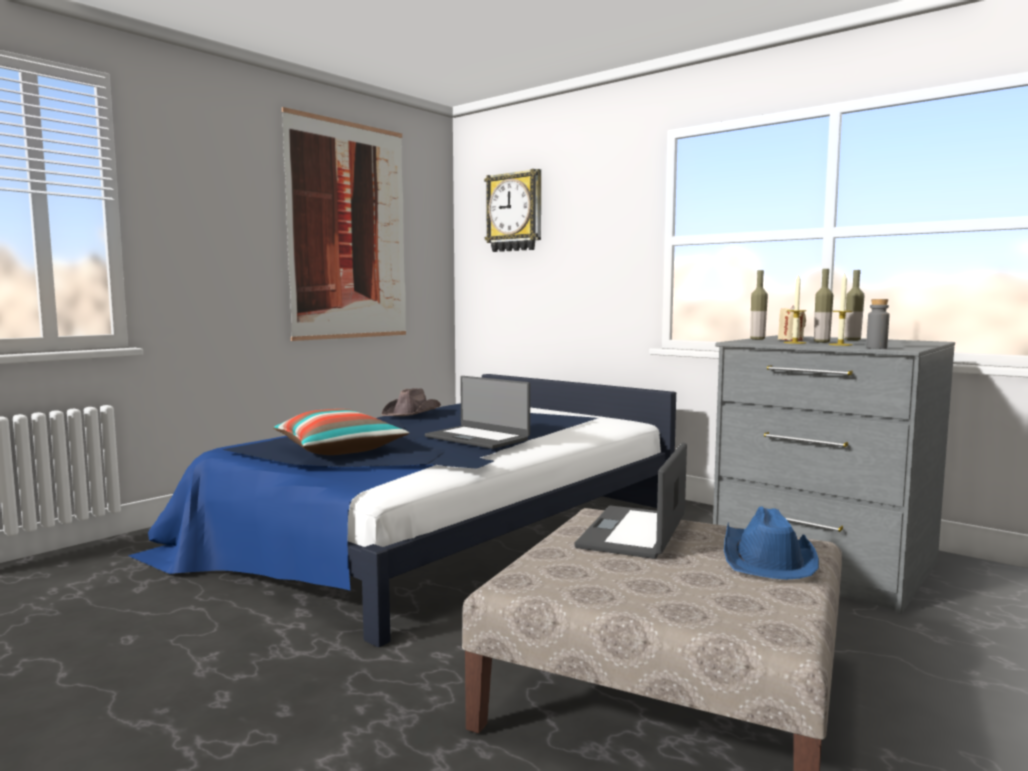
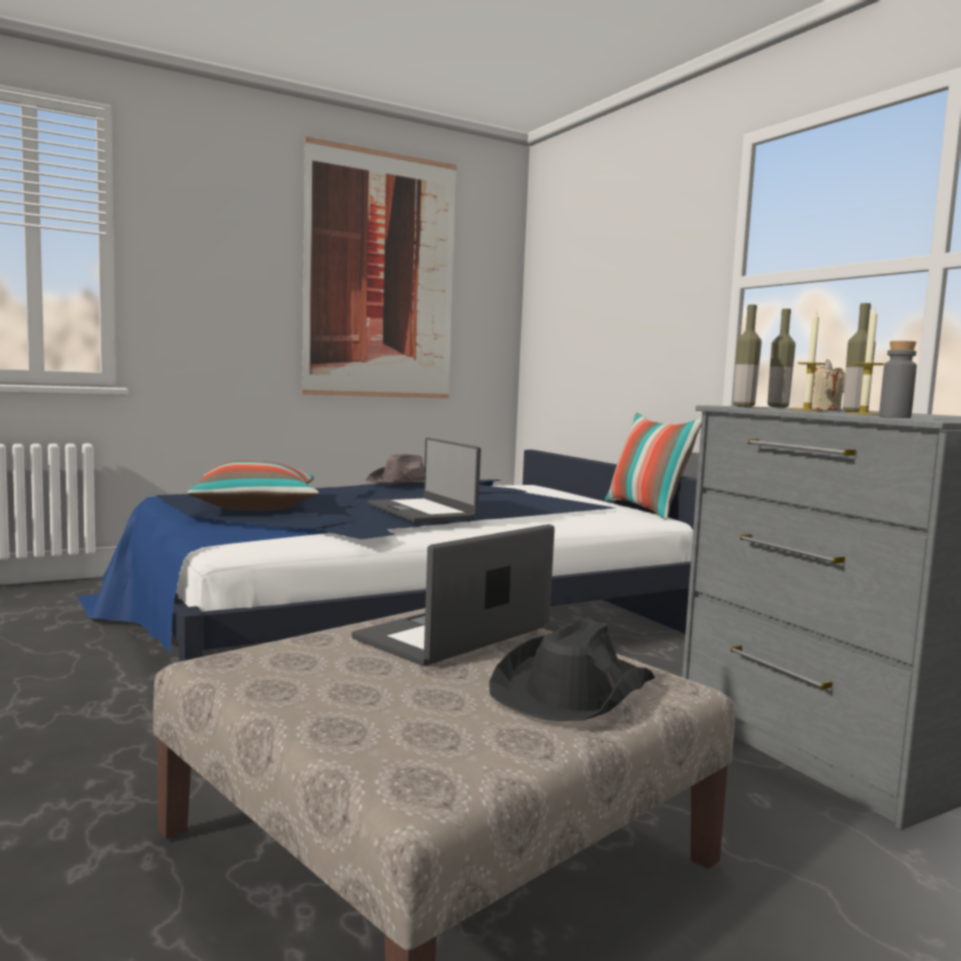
camera: 20 degrees right, 0 degrees up
(515, 212) = (580, 254): wall clock -> none
(614, 417) = (647, 510): none -> pillow
(766, 558) = (573, 690): blue hat -> black hat
(852, 340) = (922, 414): bottle -> bottle (744, 406)

